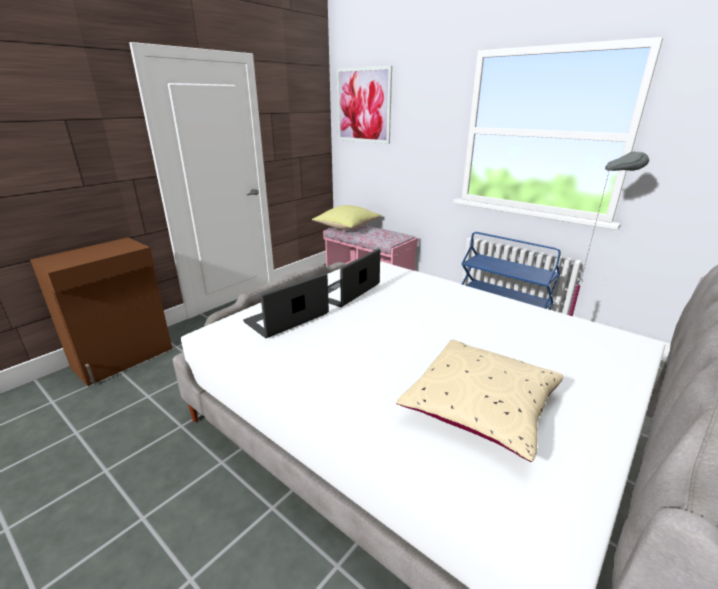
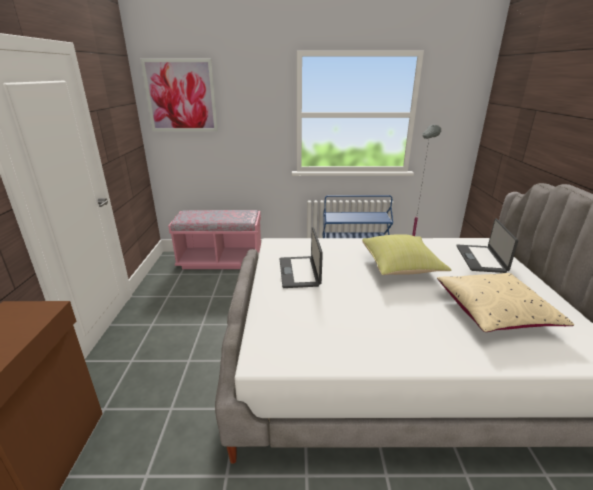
camera: 40 degrees left, 0 degrees up
(287, 318) = (297, 313): laptop -> laptop (481, 259)
(347, 228) = (192, 217): yellow pillow -> yellow pillow (401, 268)

